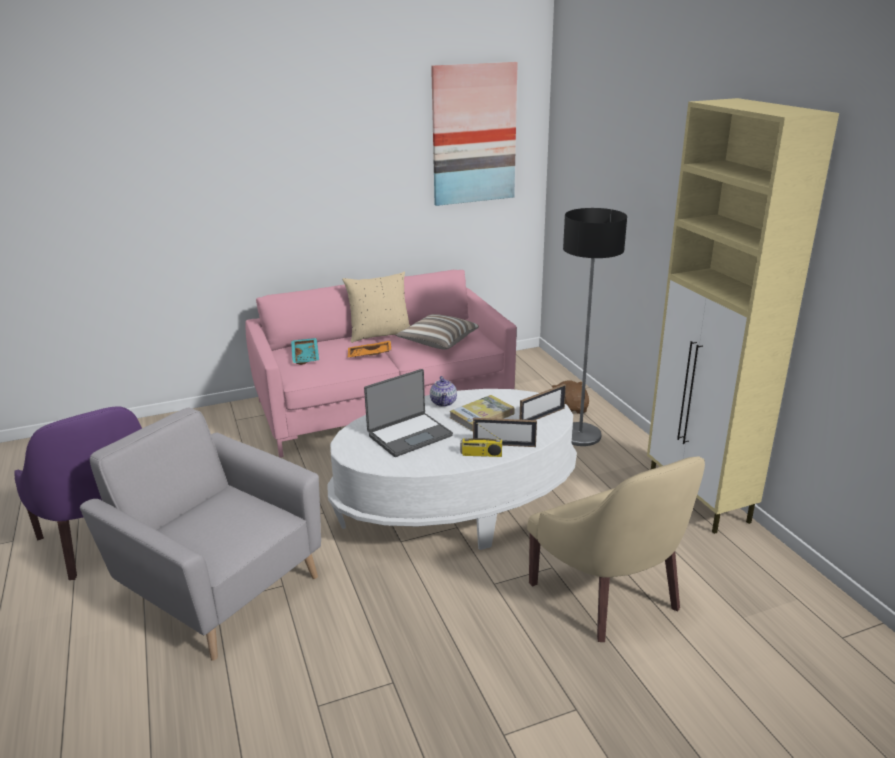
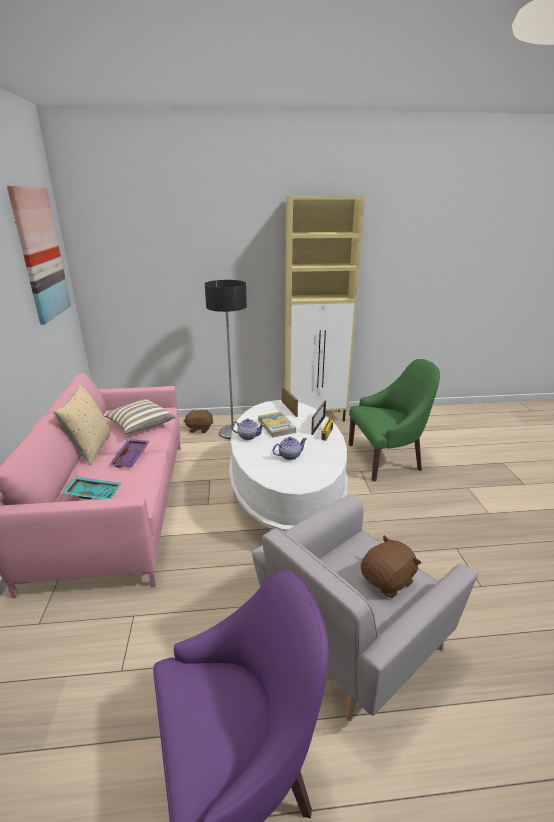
camera: 75 degrees left, 0 degrees up
(212, 534) = (388, 580): none -> brown plush toy
(369, 355) = (131, 458): orange tray -> purple tray
(409, 435) = (289, 456): laptop -> teapot
(610, 595) = (386, 459): beige armchair -> green armchair

